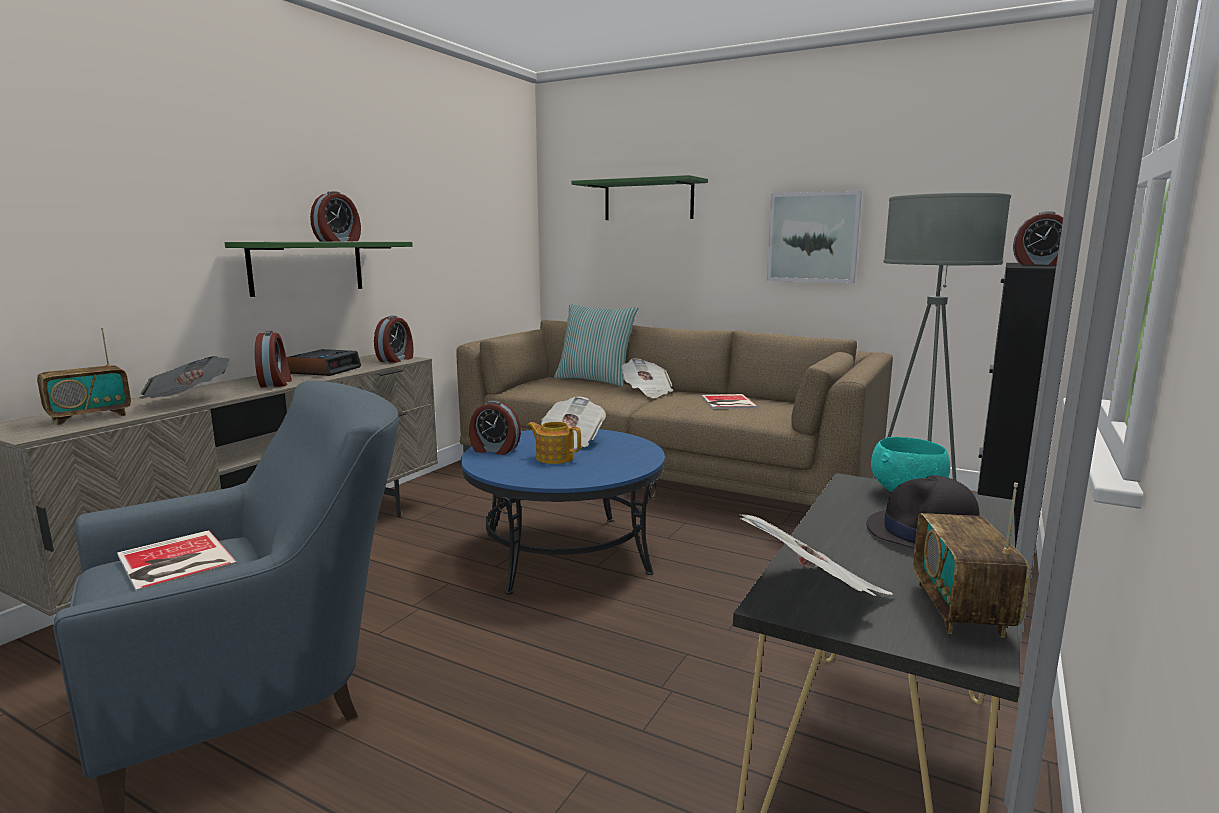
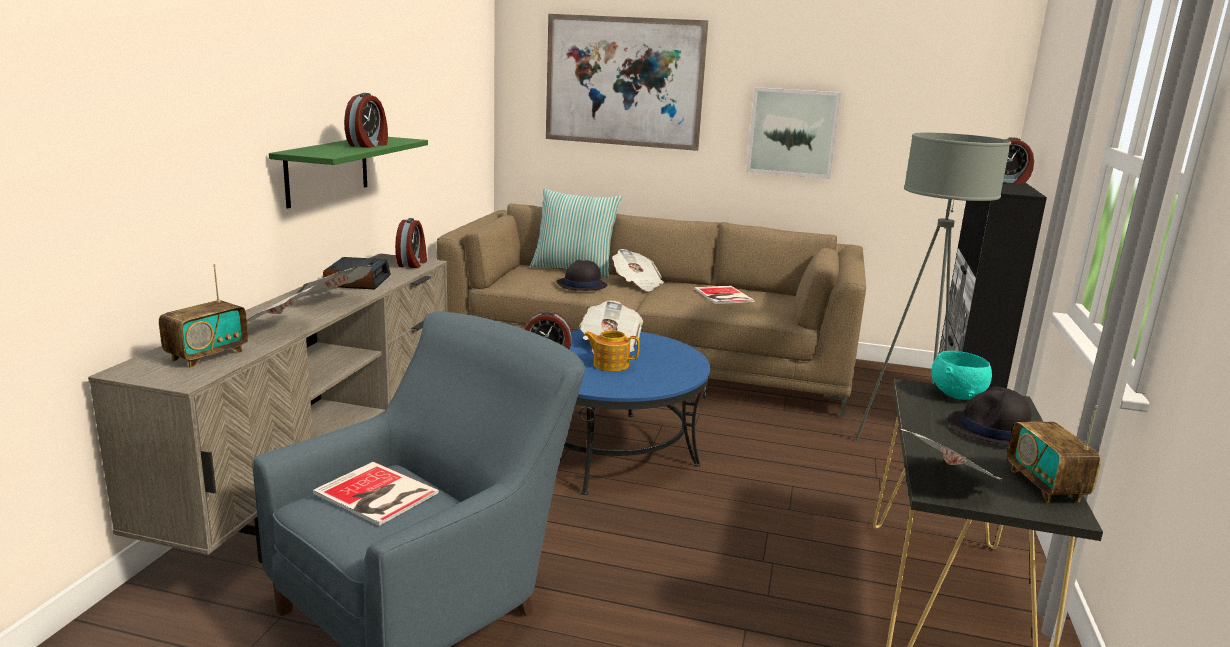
camera: 15 degrees left, 5 degrees up
(276, 383) = (333, 302): alarm clock -> newspaper
(588, 391) = (581, 285): none -> black hat
(648, 200) = (623, 82): green shelf -> picture

